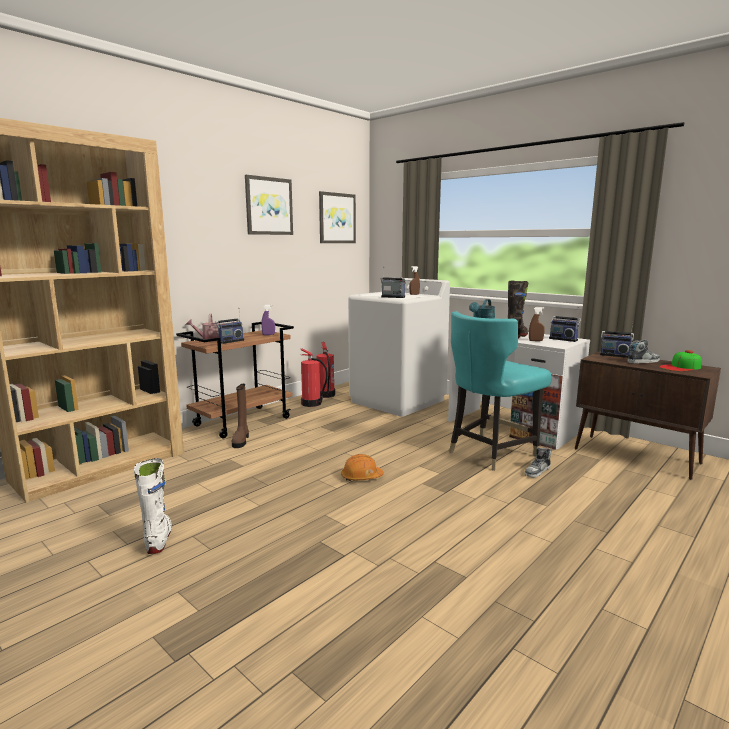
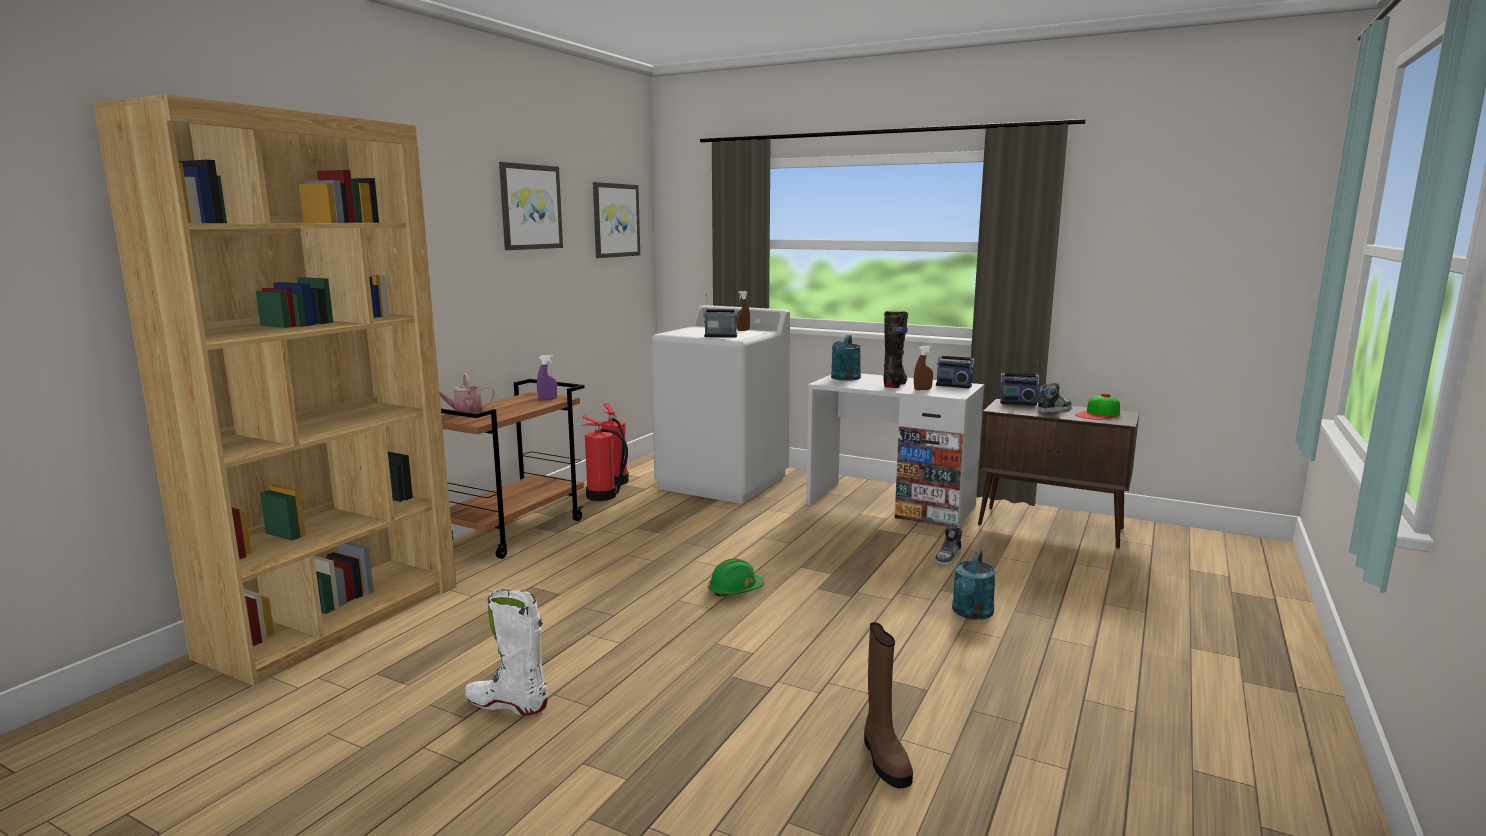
camera: 15 degrees left, 0 degrees up
(159, 539) = (507, 704): white boot -> white boot turned 45 degrees counterclockwise
(230, 341) = (501, 413): radio -> none
(241, 440) = (532, 559): brown boot -> brown boot (884, 759)
(361, 477) = (735, 590): orange hard hat -> green hard hat
(490, 453) = (881, 540): turquoise chair -> none
(535, 518) = (971, 613): none -> turquoise watering can

